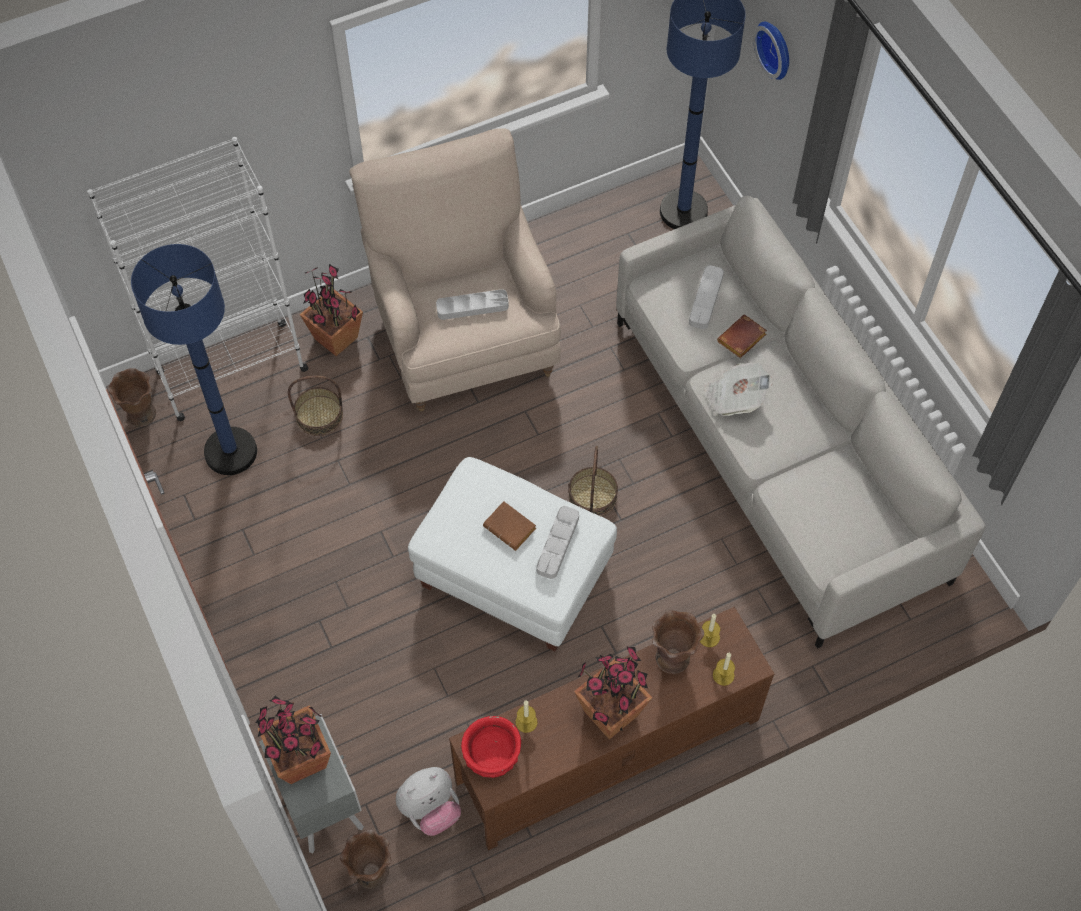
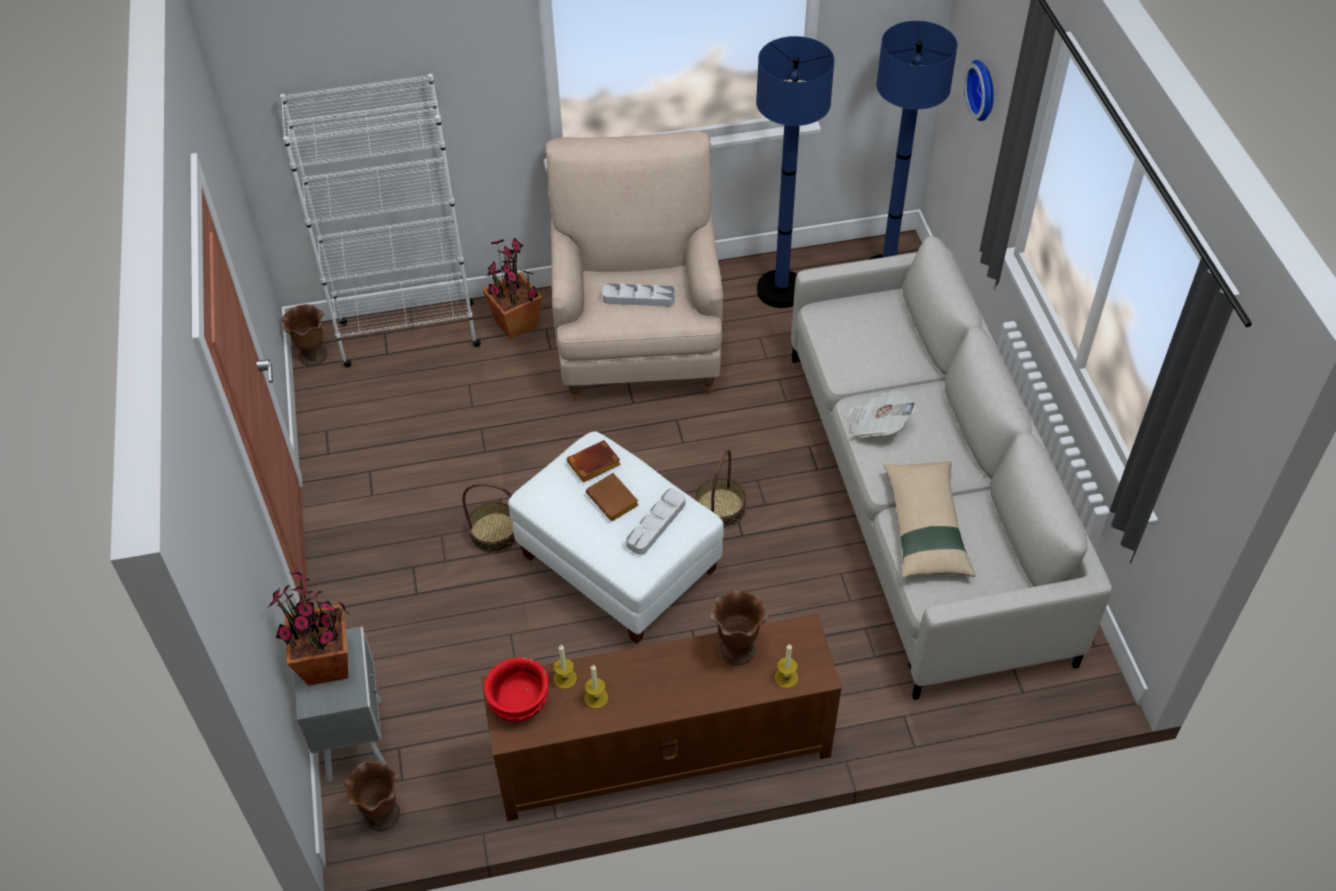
camera: 15 degrees right, 10 degrees down
(231, 452) = (383, 402): blue floor lamp -> blue floor lamp (781, 290)
(319, 415) = (477, 386): basket -> basket (495, 532)
(430, 809) = (461, 767): plush toy -> none
(610, 714) = (654, 689): potted plant -> none
(705, 299) = (873, 332): grey tray -> none
(709, 637) = (782, 637): candle -> candle (596, 698)
(741, 340) = (900, 374): brown book -> brown book (593, 465)
(805, 495) = (926, 528): none -> beige pillow

